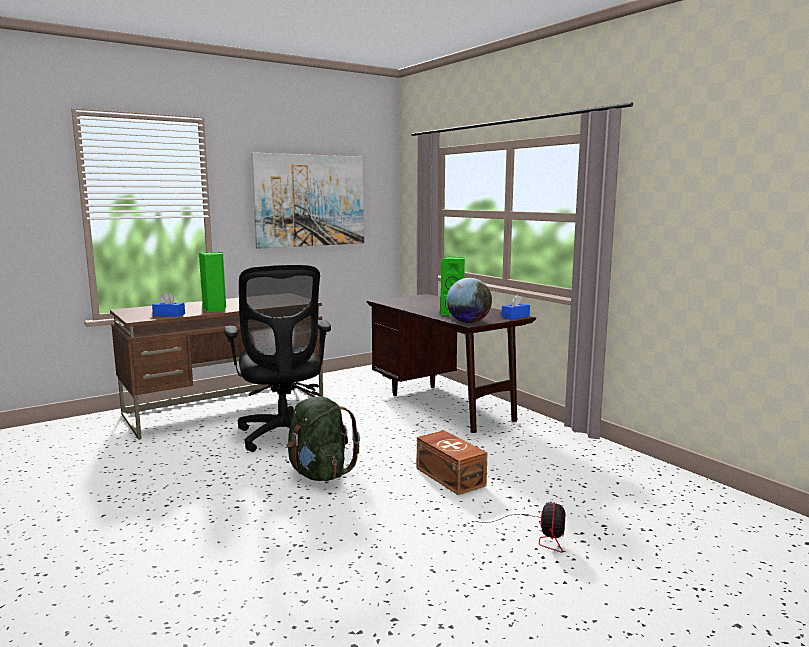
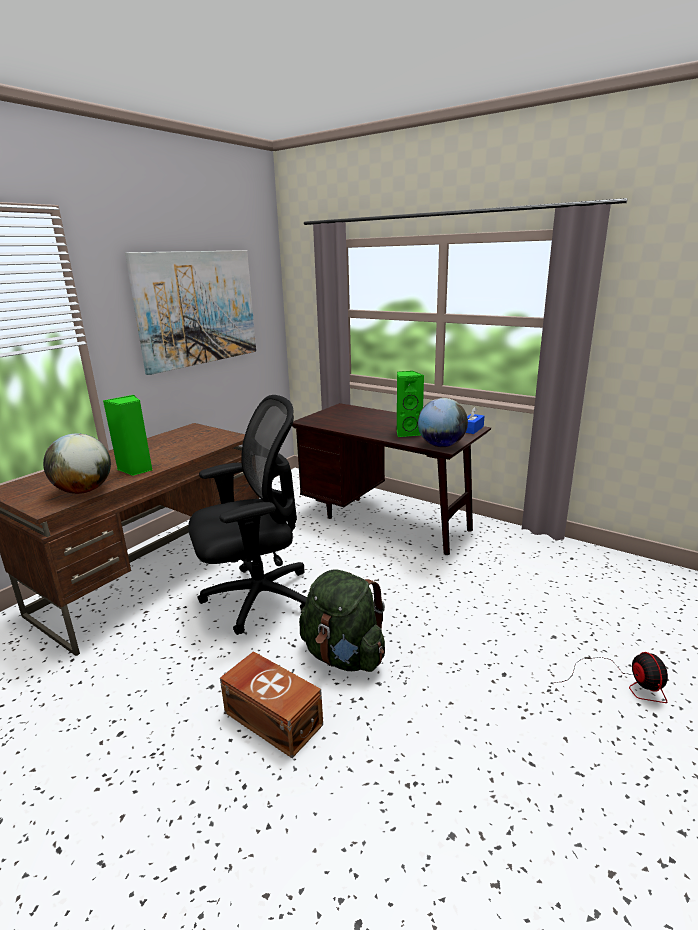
camera: 20 degrees left, 10 degrees up
(169, 315) = (84, 490): blue tissue box -> globe
(283, 433) = (253, 600): black office chair -> black office chair turned 75 degrees counterclockwise
(450, 476) = (477, 622): brown storage box -> brown storage box (273, 717)

